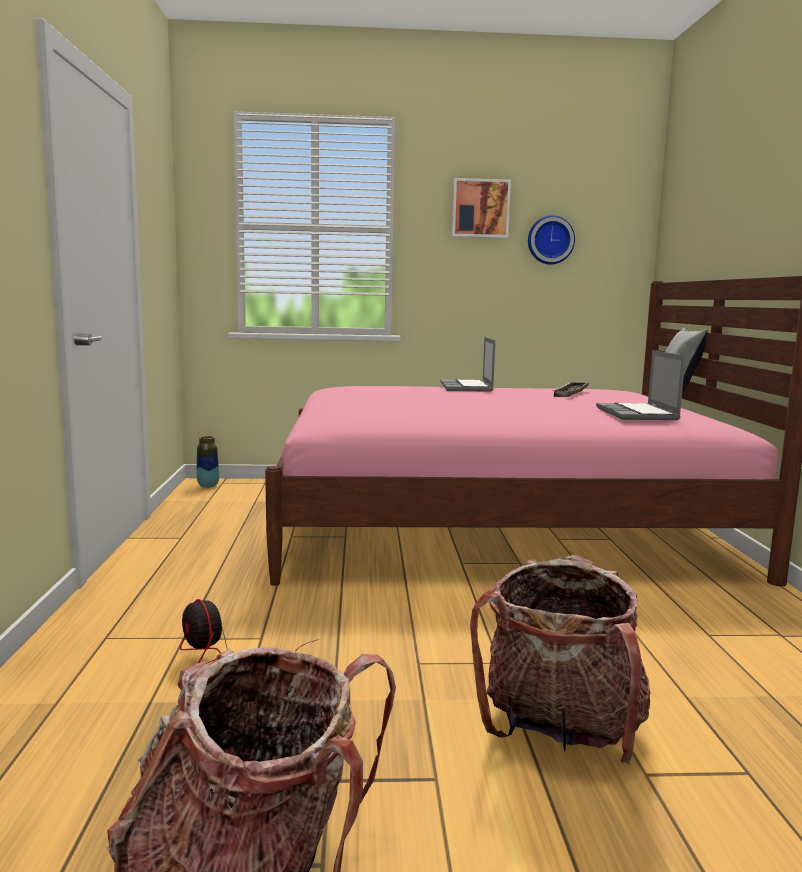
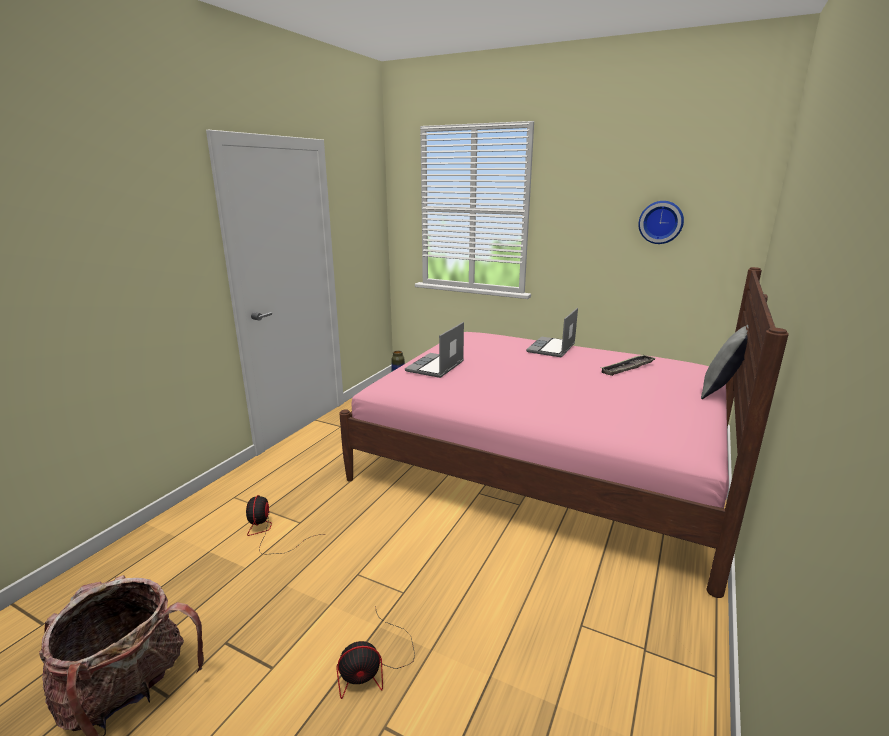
camera: 30 degrees right, 10 degrees up
(480, 208) = (599, 194): picture -> none
(560, 732) = (374, 667): backpack -> fan
(638, 414) = (627, 414): laptop -> laptop (435, 367)

